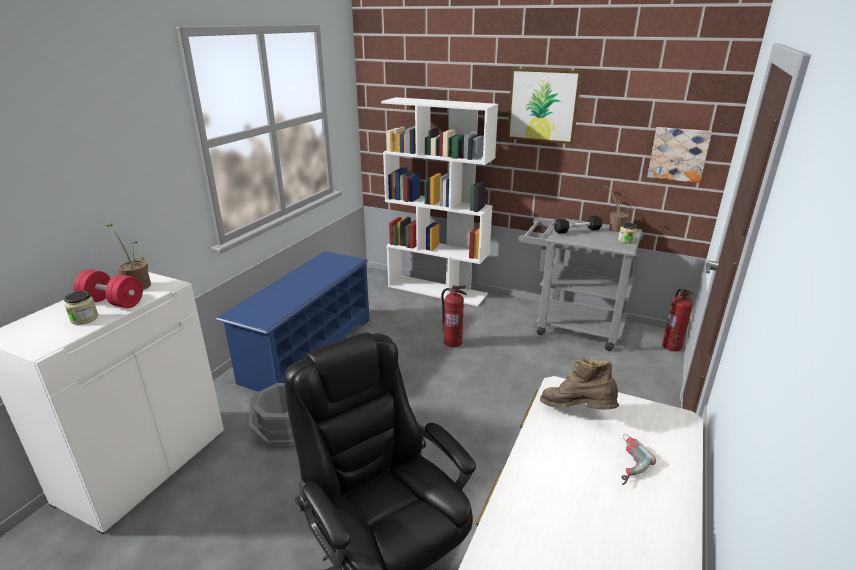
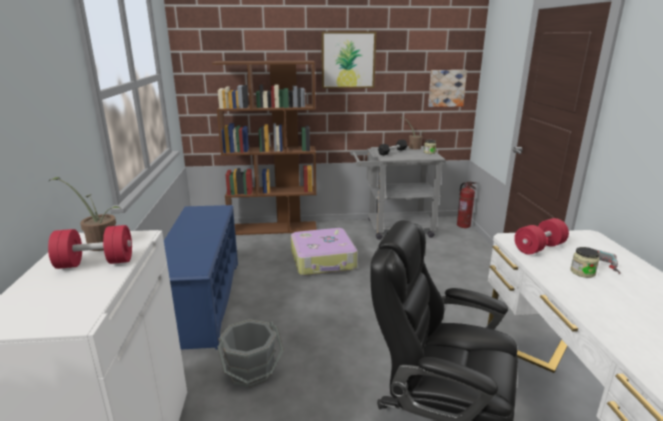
camera: 30 degrees left, 5 degrees down
(84, 319) = (85, 283): jar -> jar (582, 272)
(437, 290) = (274, 228): white bookcase -> brown bookcase
(453, 342) = (323, 260): fire extinguisher -> suitcase
(576, 412) = (539, 248): brown boot -> red dumbbell

